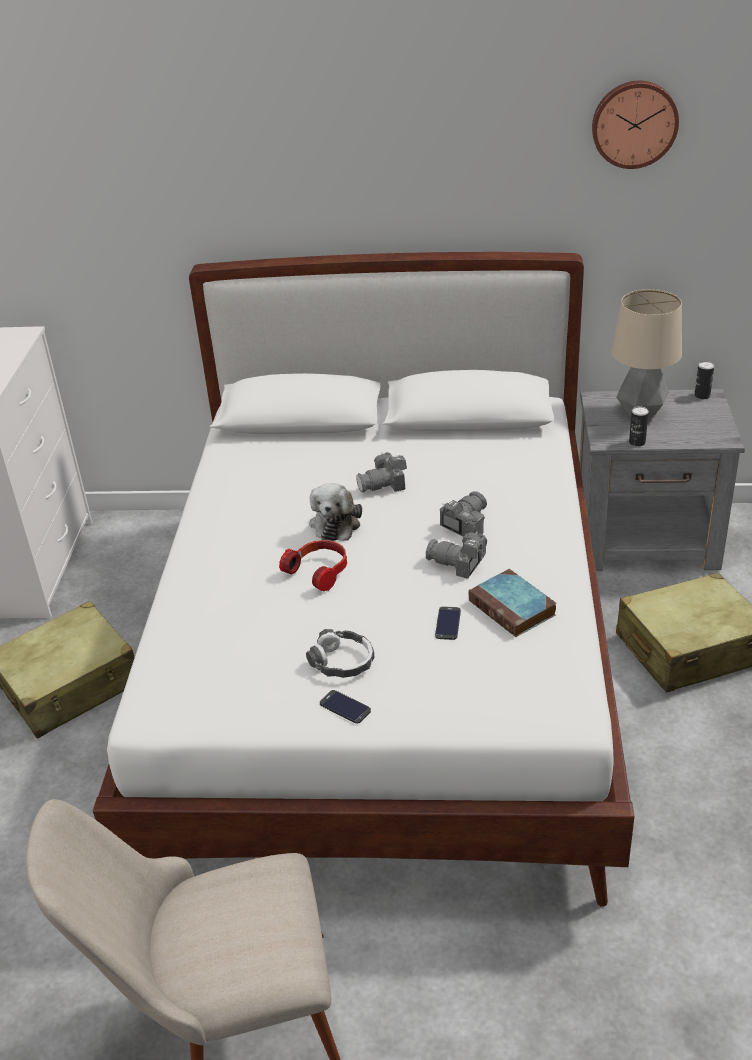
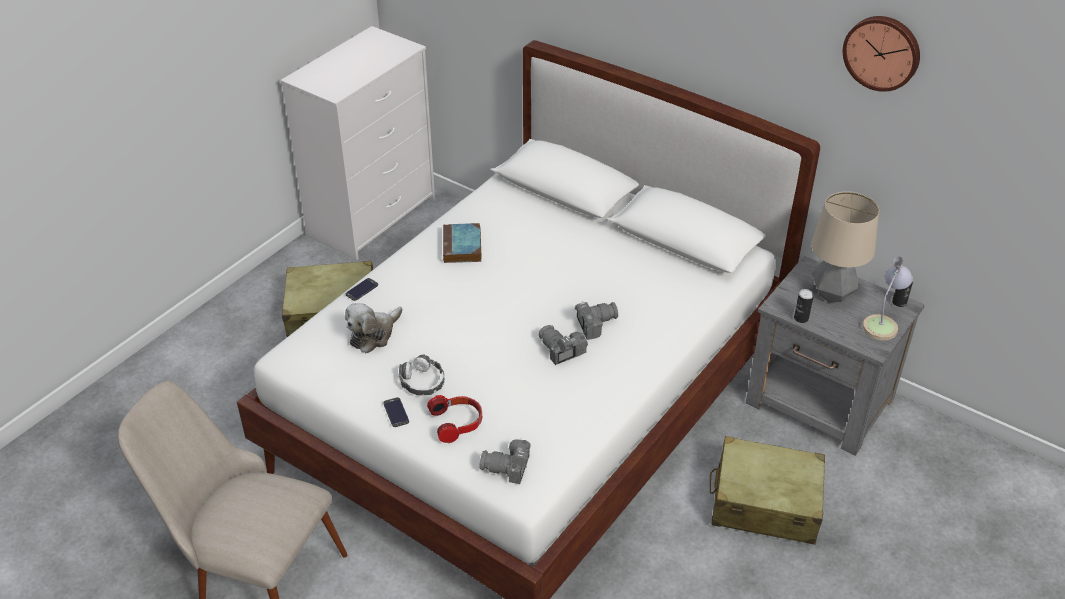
camera: 30 degrees right, 5 degrees up
(319, 571) = (466, 312): headphones -> headphones (457, 423)
(336, 522) = (510, 281): plush toy -> plush toy (373, 334)
(384, 484) = (570, 267): camera -> camera (508, 468)
(448, 623) = (511, 390): phone -> phone (362, 289)
(513, 608) = (563, 401): book -> book (462, 247)
(709, 417) = (883, 324): none -> table lamp

